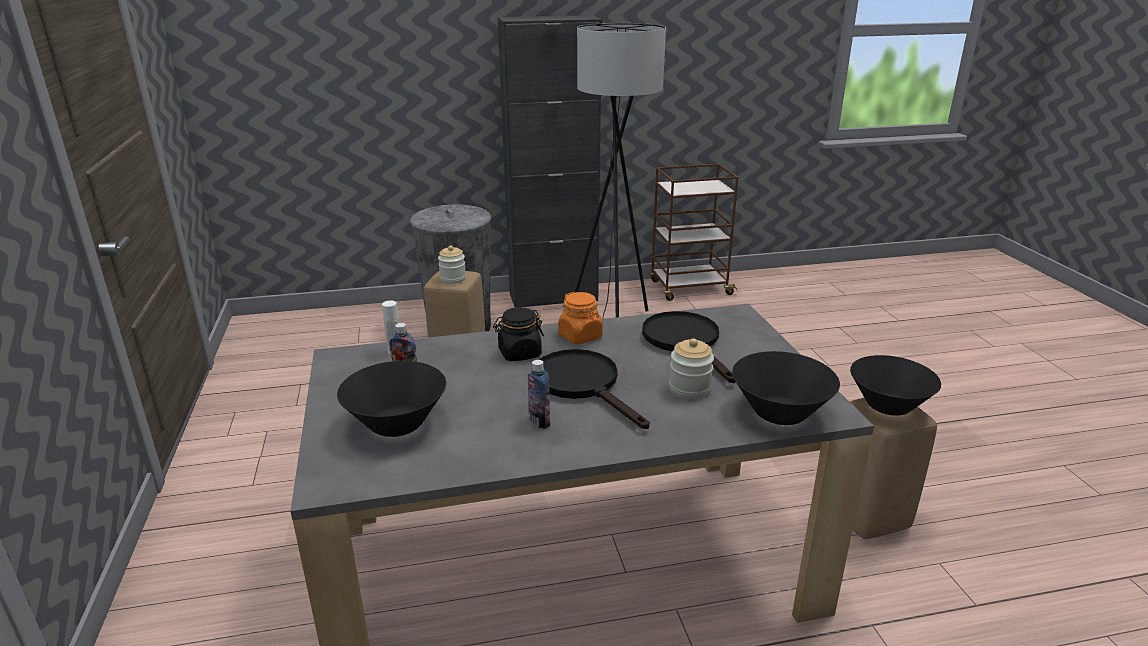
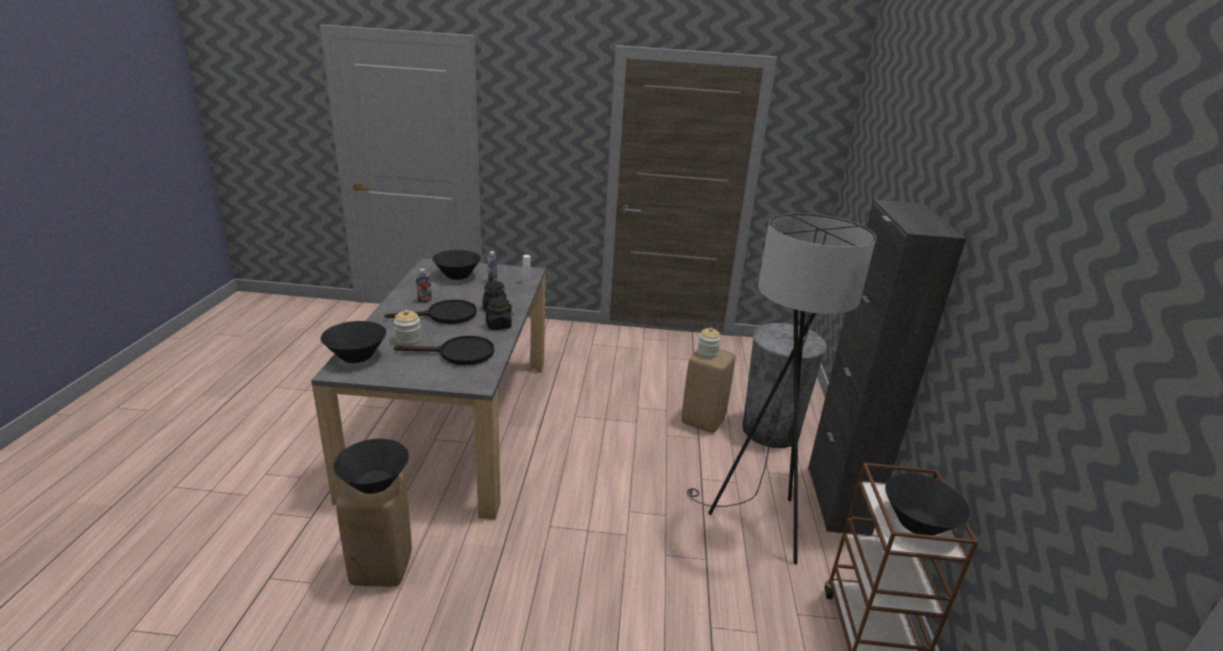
camera: 105 degrees right, 0 degrees up
(580, 336) = (498, 326): orange jar -> black jar
(700, 185) = (918, 523): none -> black bowl

